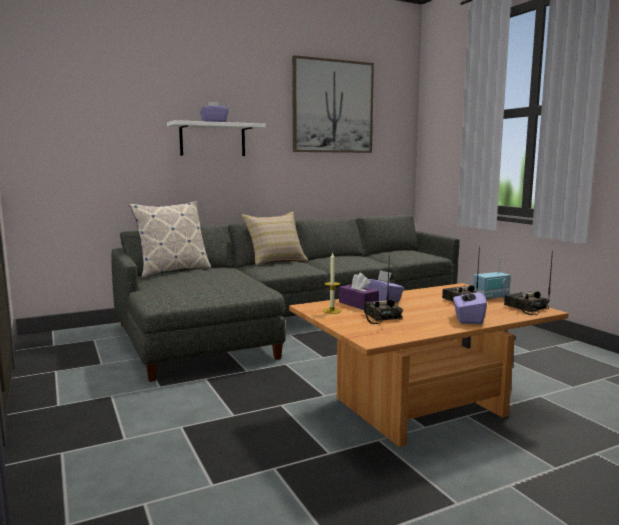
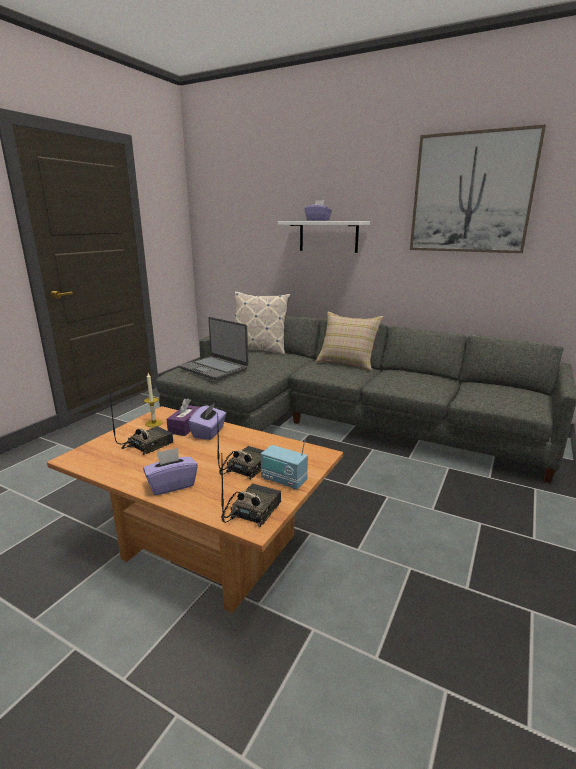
camera: 55 degrees right, 10 degrees up
(196, 287) = (214, 369): none -> laptop

